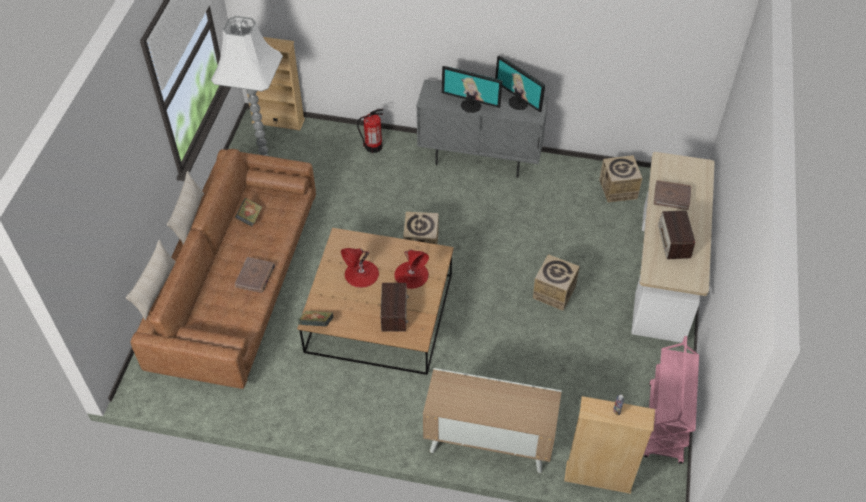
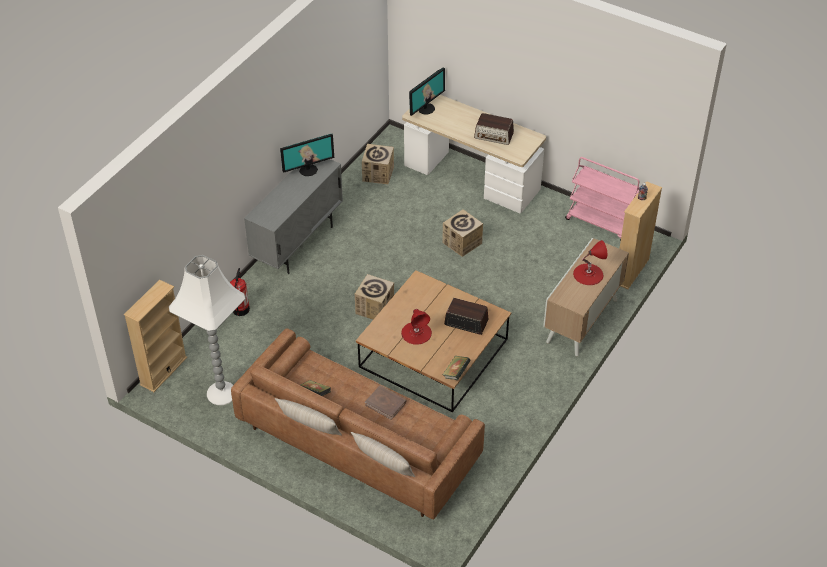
camera: 70 degrees left, 5 degrees down
(411, 274) = (432, 302): red table lamp -> red table lamp (588, 274)
(471, 105) = (294, 198): monitor -> monitor (426, 108)
(672, 196) = (451, 122): brown book -> none

